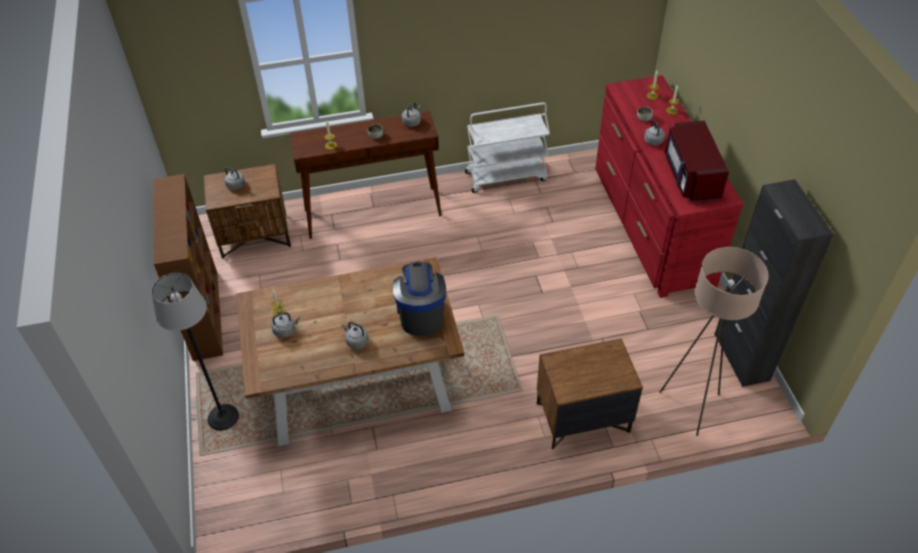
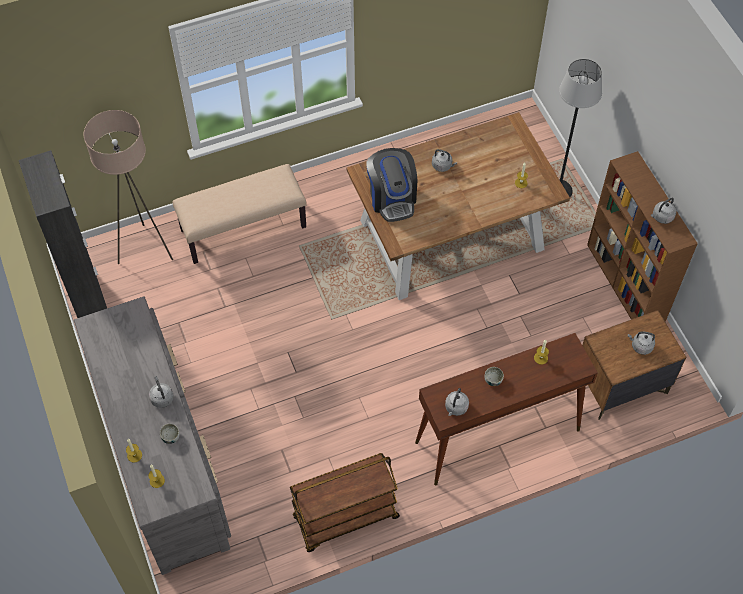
camera: 170 degrees right, 10 degrees up
(285, 330) = (508, 168): grey kettle -> grey kettle (661, 217)
(506, 176) = (345, 518): white cart -> brown cart
(582, 418) = (243, 227): brown nightstand -> beige bench
(651, 224) = (164, 461): red dresser -> grey dresser
(691, 176) = (125, 349): red microwave -> none

